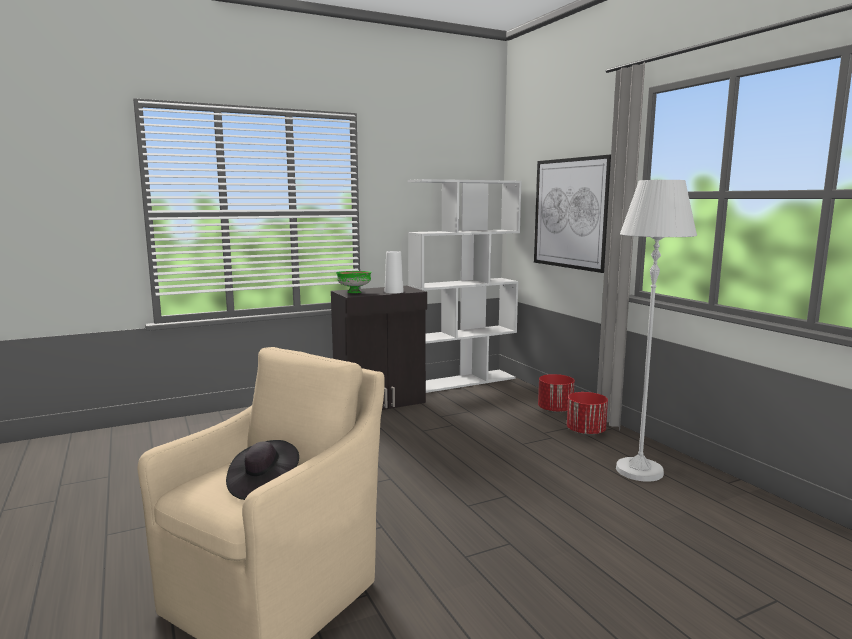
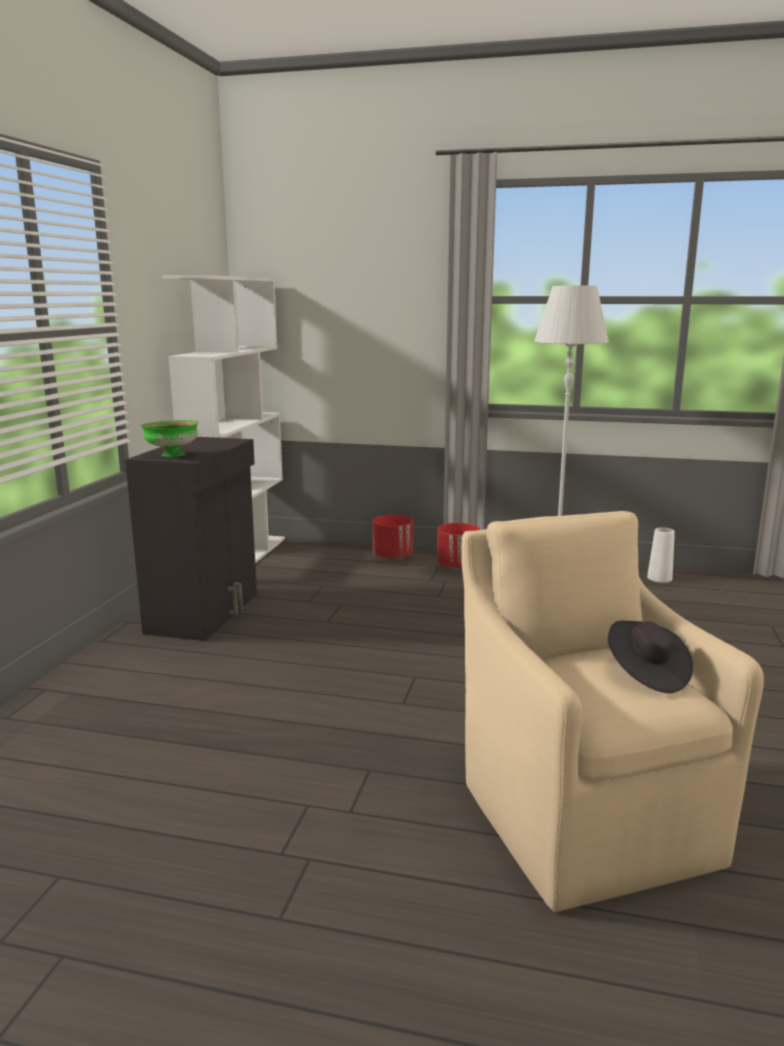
camera: 50 degrees left, 5 degrees up
(394, 292) = (219, 446): white vase -> white vase (659, 578)
(571, 213) = (371, 321): picture -> none

